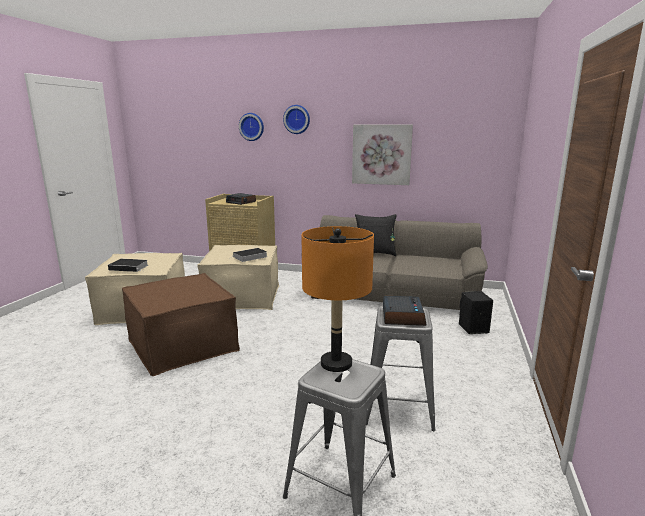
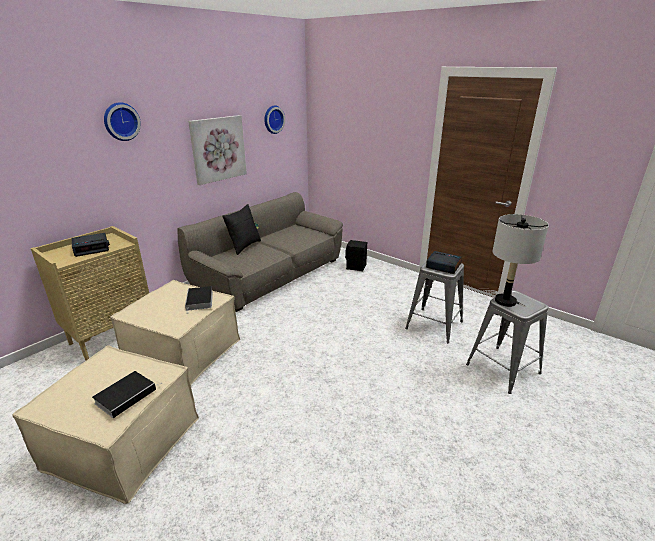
camera: 65 degrees left, 10 degrees up
(183, 345) = (269, 415): brown ottoman -> none
(252, 127) = (54, 139): wall clock -> wall clock (273, 119)
(335, 363) = (505, 301): orange table lamp -> grey table lamp

